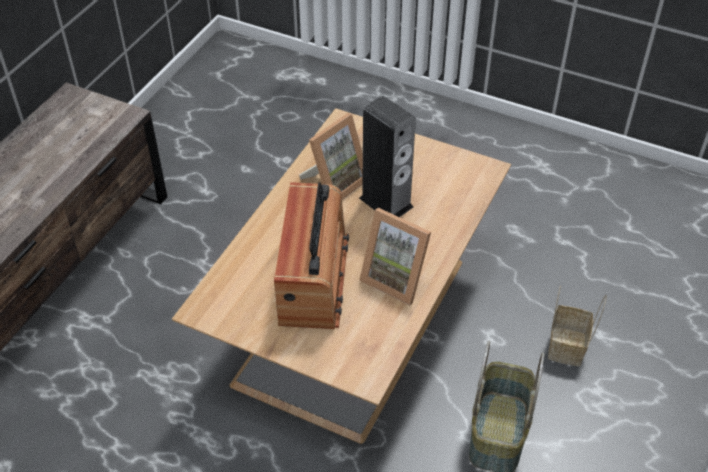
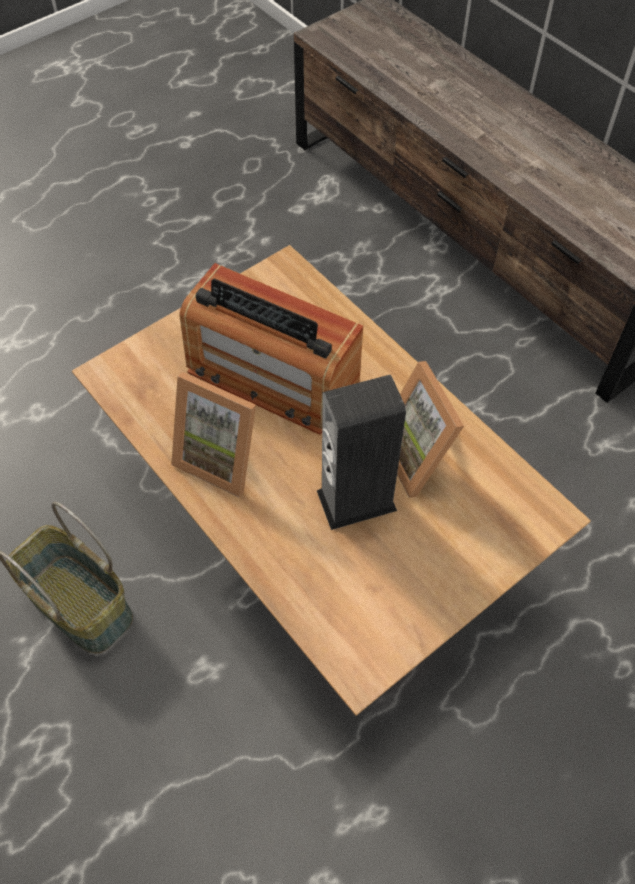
camera: 115 degrees right, 10 degrees up
(396, 278) = (222, 457): picture frame -> picture frame turned 120 degrees counterclockwise
(567, 348) = (136, 758): basket -> none

